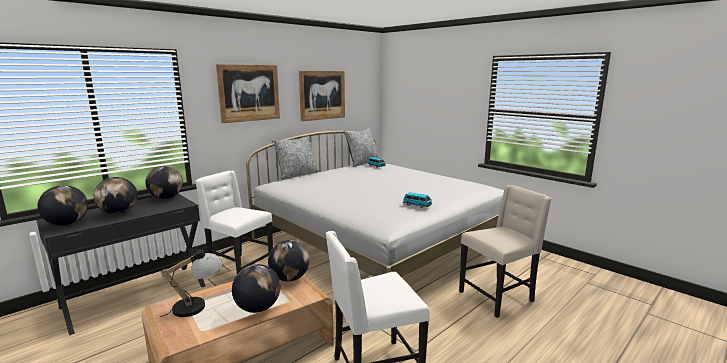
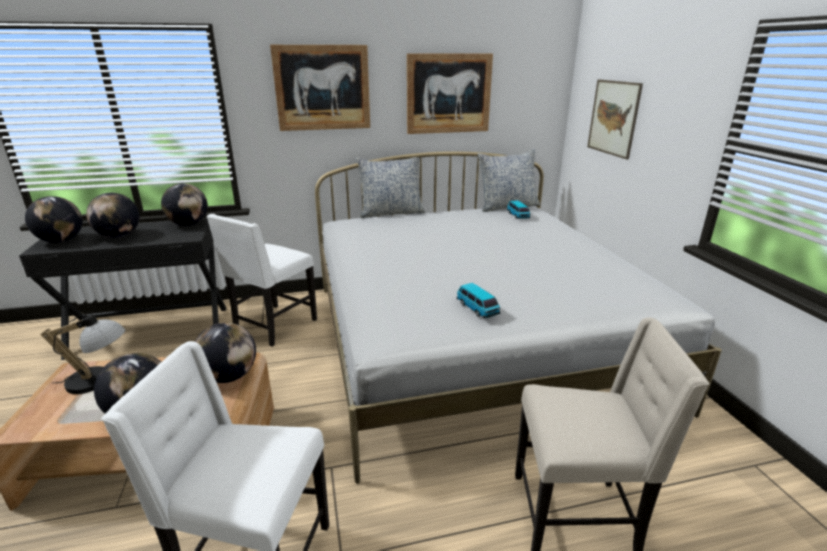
camera: 30 degrees right, 10 degrees up
(239, 268) = (274, 326): white chair -> white chair turned 120 degrees counterclockwise
(417, 105) = (613, 118): none -> picture

